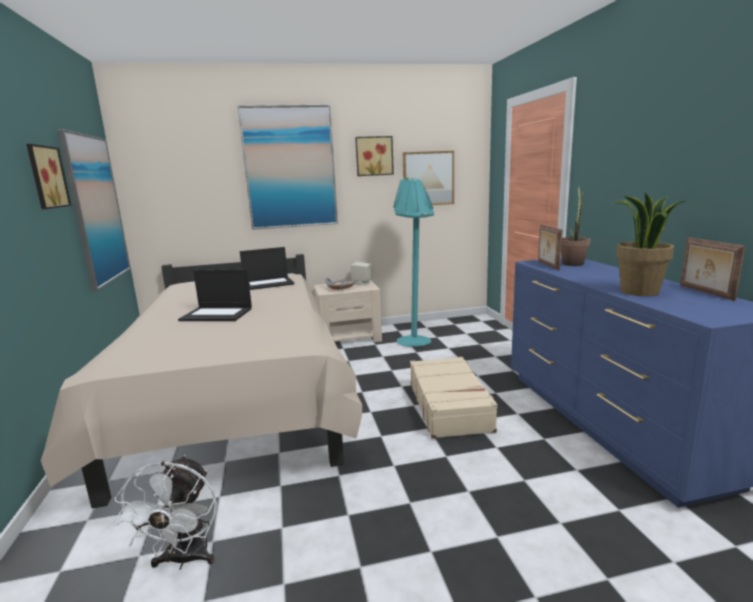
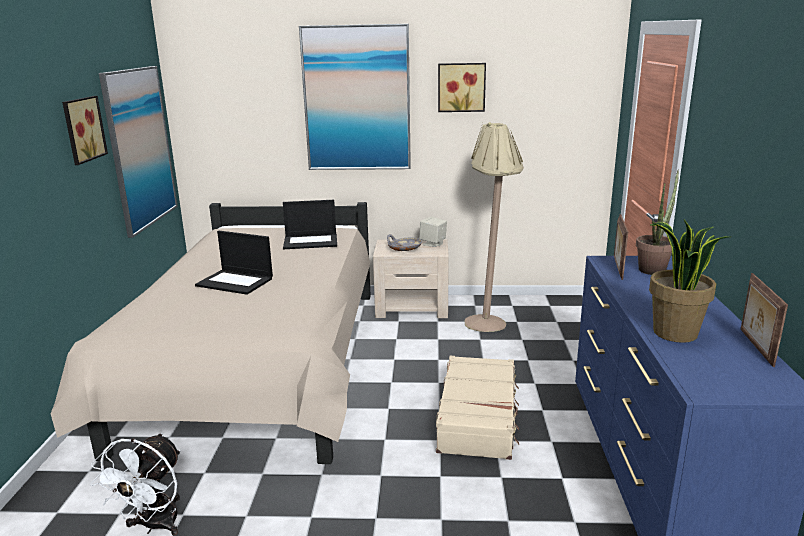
camera: 15 degrees right, 5 degrees up
(416, 339) = (490, 320): turquoise floor lamp -> beige floor lamp
(428, 178) = (531, 117): picture -> none

